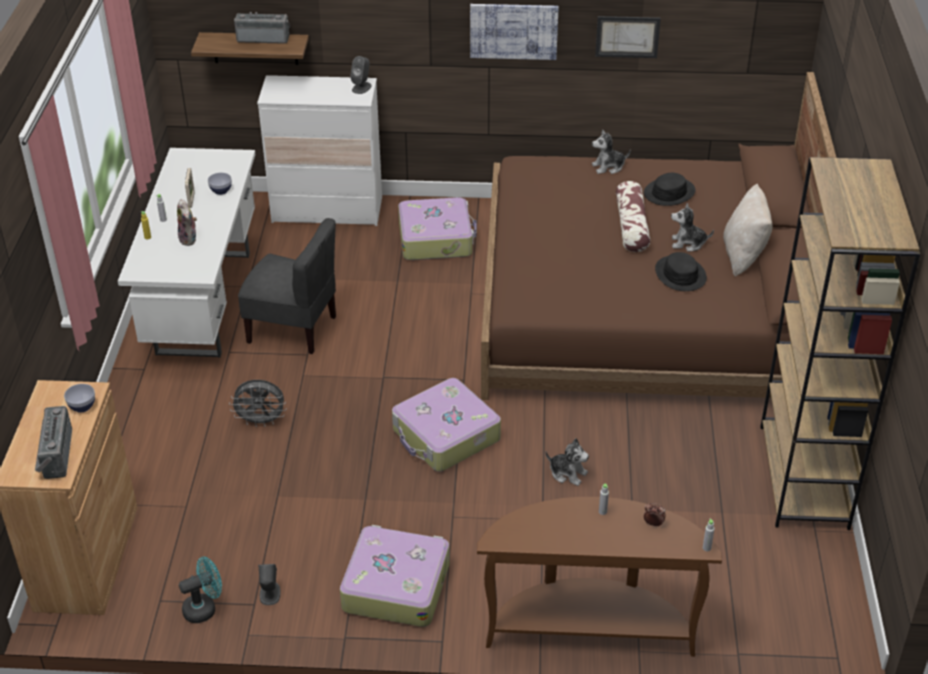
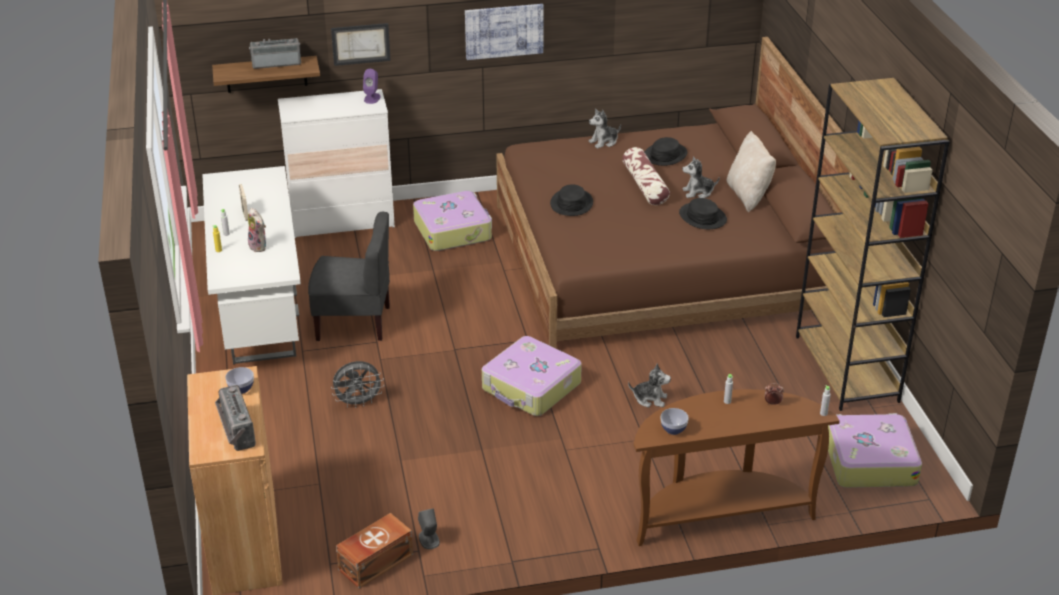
camera: 15 degrees left, 5 degrees down
(204, 608) = (374, 562): turquoise fan -> brown storage box
(221, 190) = (269, 203): bowl -> bowl (673, 429)
(361, 87) = (372, 98): grey speaker -> purple speaker
(396, 585) = (539, 512): suitcase -> suitcase (869, 461)
(542, 236) = (571, 203): none -> black hat
(627, 36) = (603, 25): picture -> picture (360, 44)

